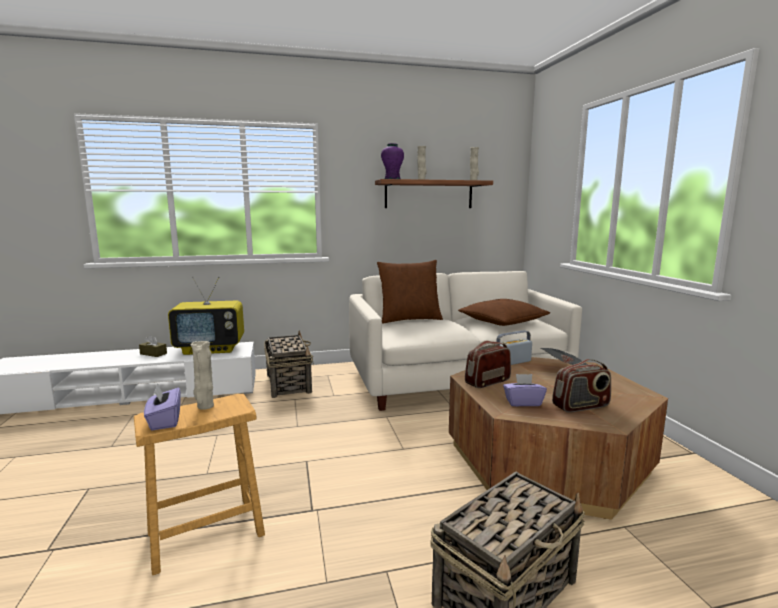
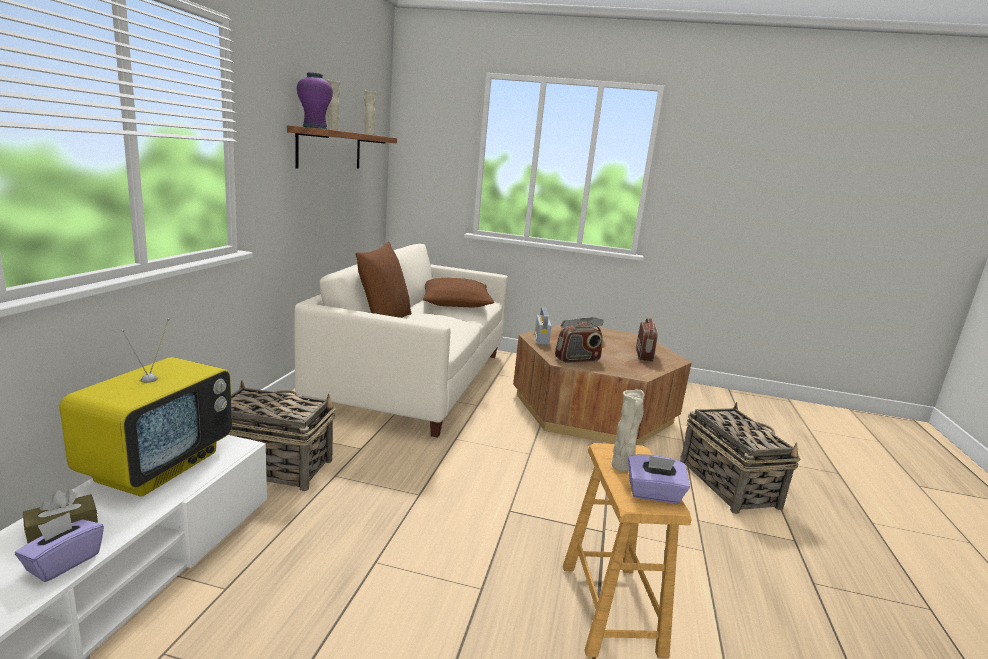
camera: 65 degrees left, 5 degrees up
(487, 382) = (577, 359): radio -> radio turned 105 degrees counterclockwise
(523, 402) = (627, 365): purple tissue box -> purple tissue box (63, 562)

